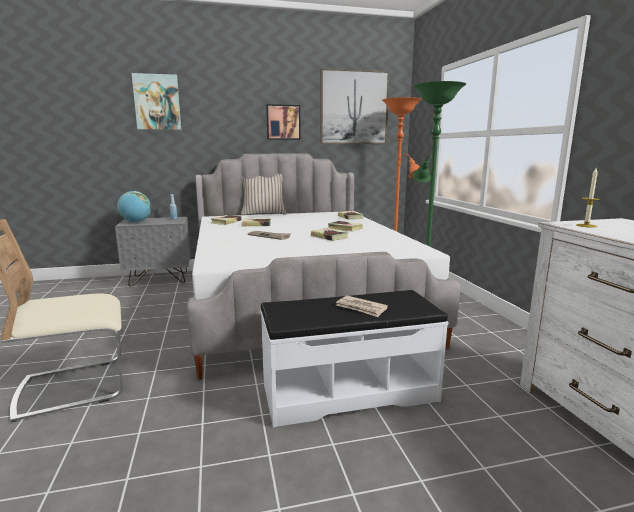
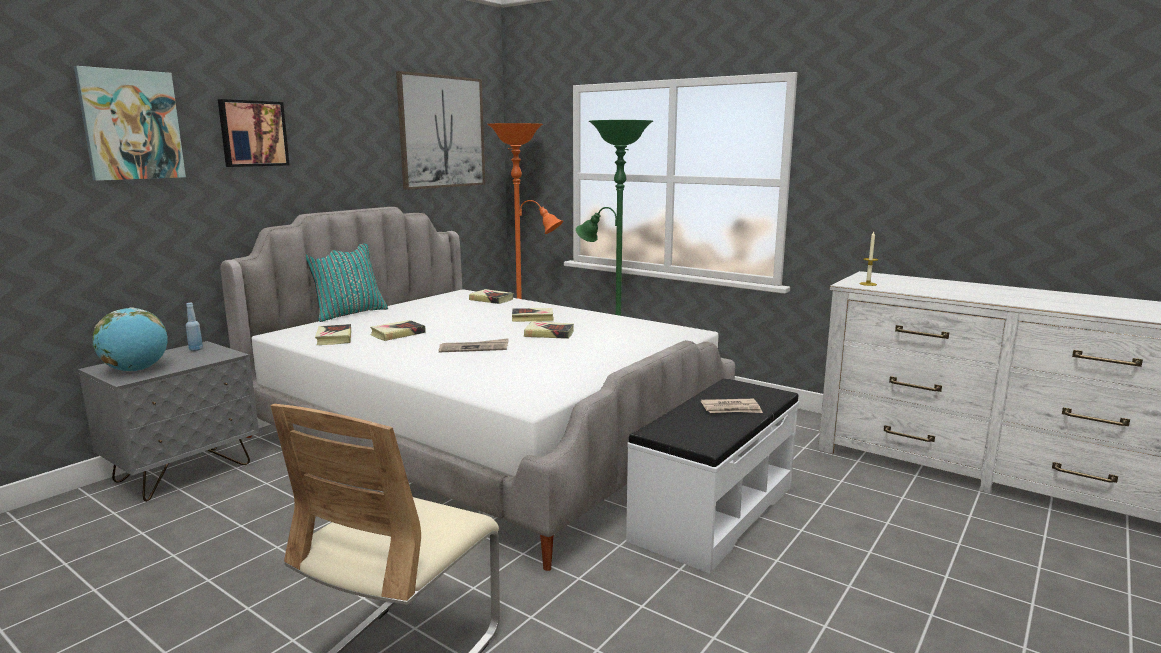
camera: 40 degrees left, 0 degrees up
(263, 213) = (348, 313): beige pillow -> turquoise pillow
(283, 122) = (350, 157): picture -> picture (253, 133)

